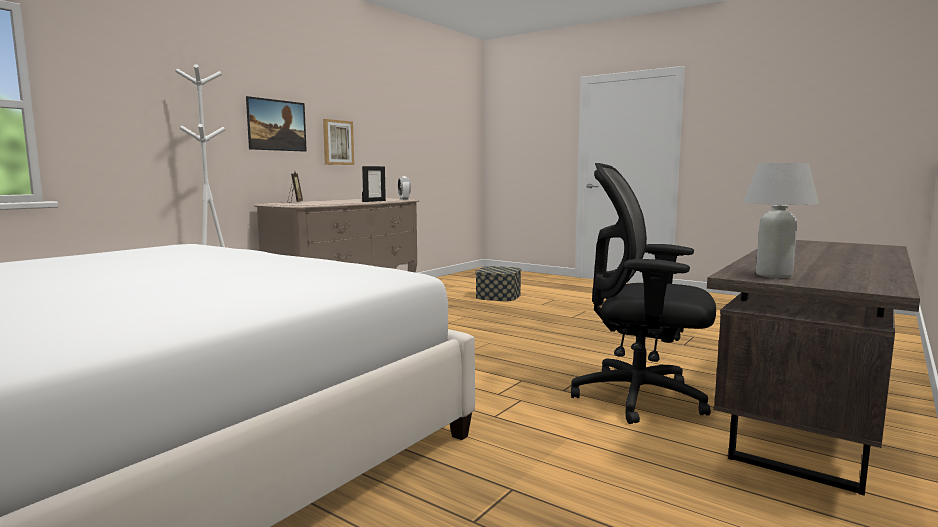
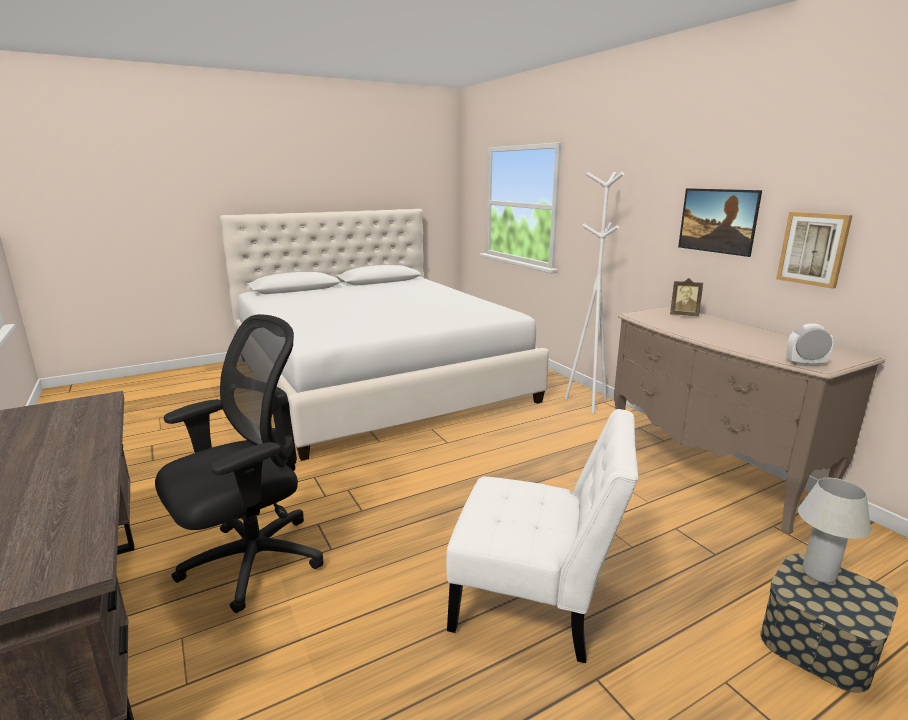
camera: 115 degrees right, 10 degrees up
(374, 201) = (721, 343): picture frame -> none
(543, 327) = (535, 602): none -> white chair
(773, 275) = (74, 409): white table lamp -> white table lamp (818, 574)

